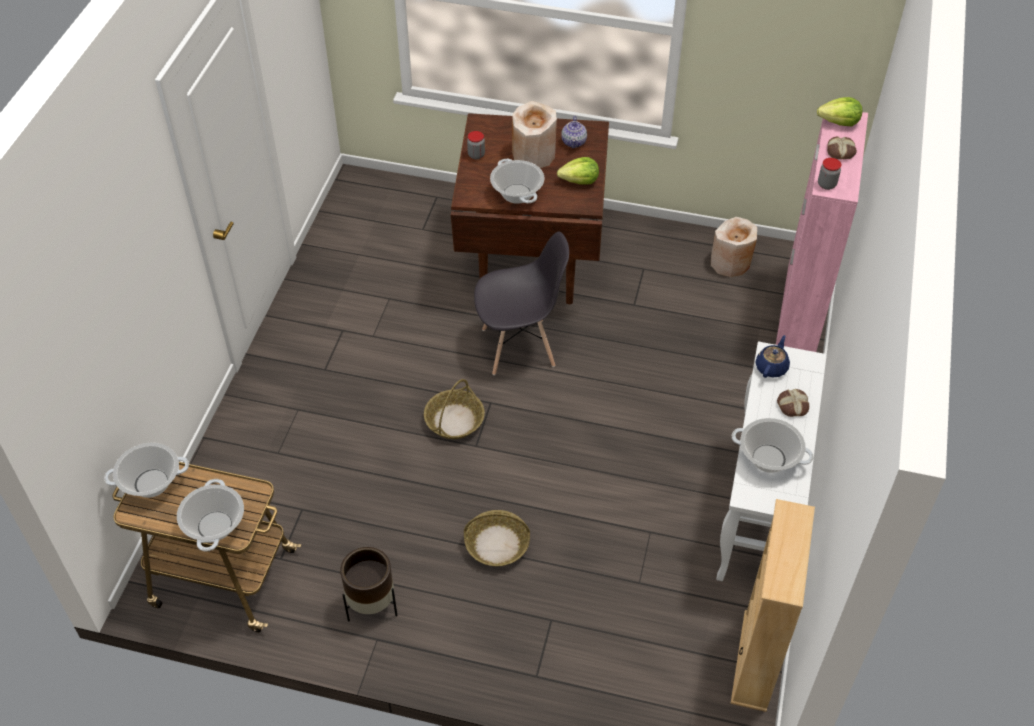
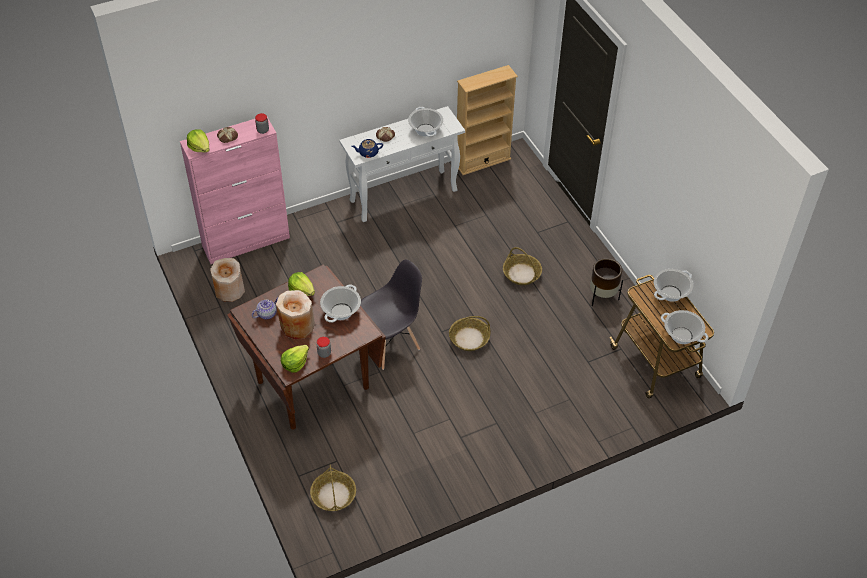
camera: 130 degrees left, 0 degrees up
(390, 208) = (333, 495): none -> basket
(487, 131) = (295, 363): none -> lettuce
(519, 347) = (390, 344): grey chair -> grey chair turned 105 degrees clockwise

